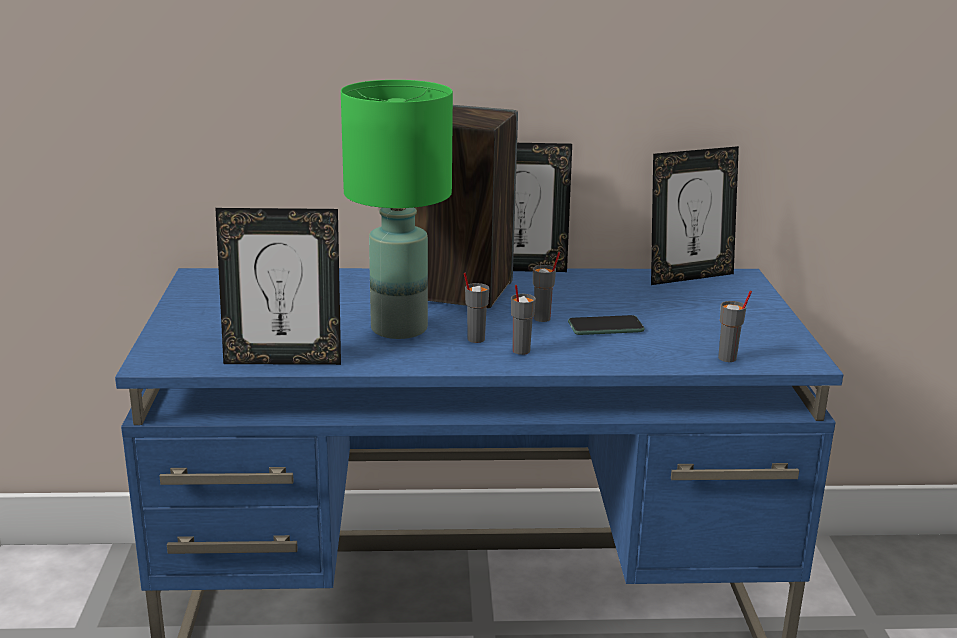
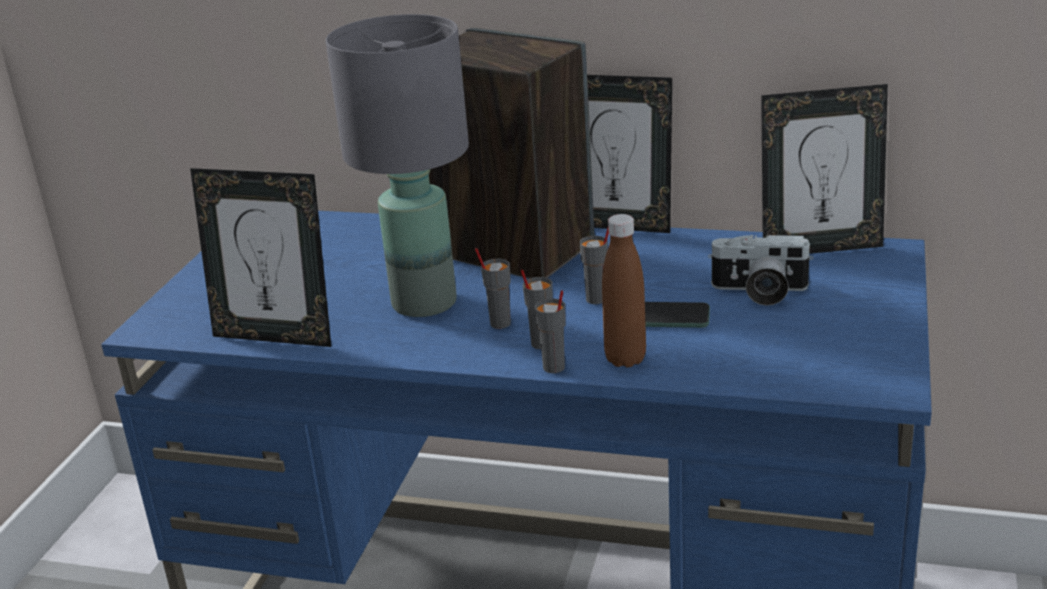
camera: 20 degrees right, 5 degrees up
(399, 329) = (424, 303): green table lamp -> grey table lamp
(596, 356) = (625, 359): none -> brown bottle
(665, 307) = (759, 292): none -> camera
(727, 358) = (788, 375): grey cup -> grey cup (554, 367)

